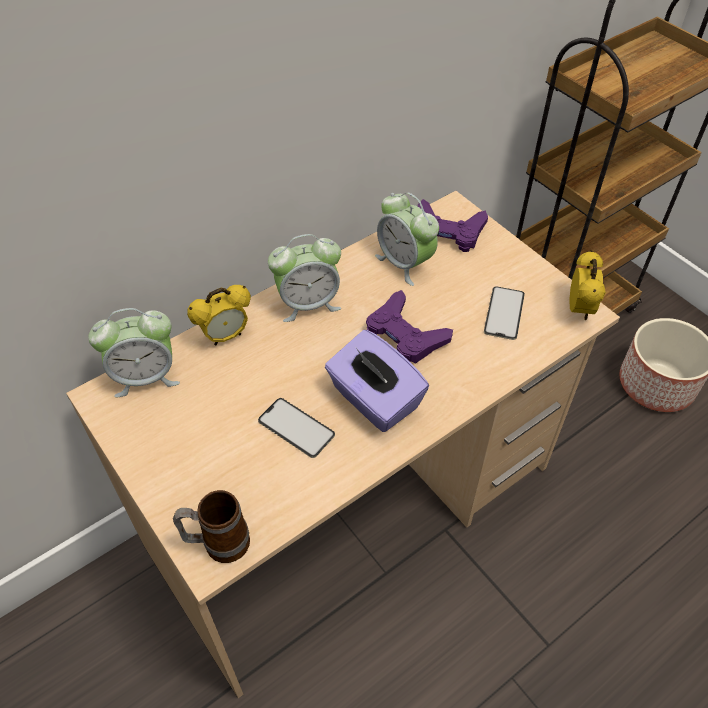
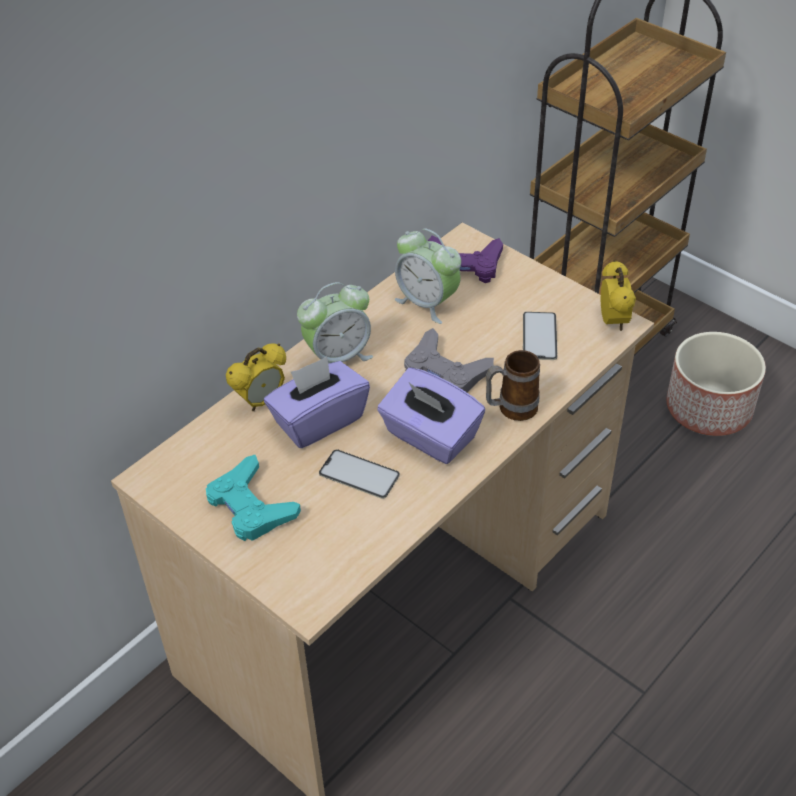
camera: 10 degrees left, 5 degrees down
(145, 376) = (190, 452): alarm clock -> none
(185, 442) = (251, 506): none -> turquoise game controller
(218, 544) = (312, 588): mug -> mug (510, 409)
(273, 364) = (318, 420): none -> purple tissue box
(405, 334) = (445, 371): purple game controller -> grey game controller

